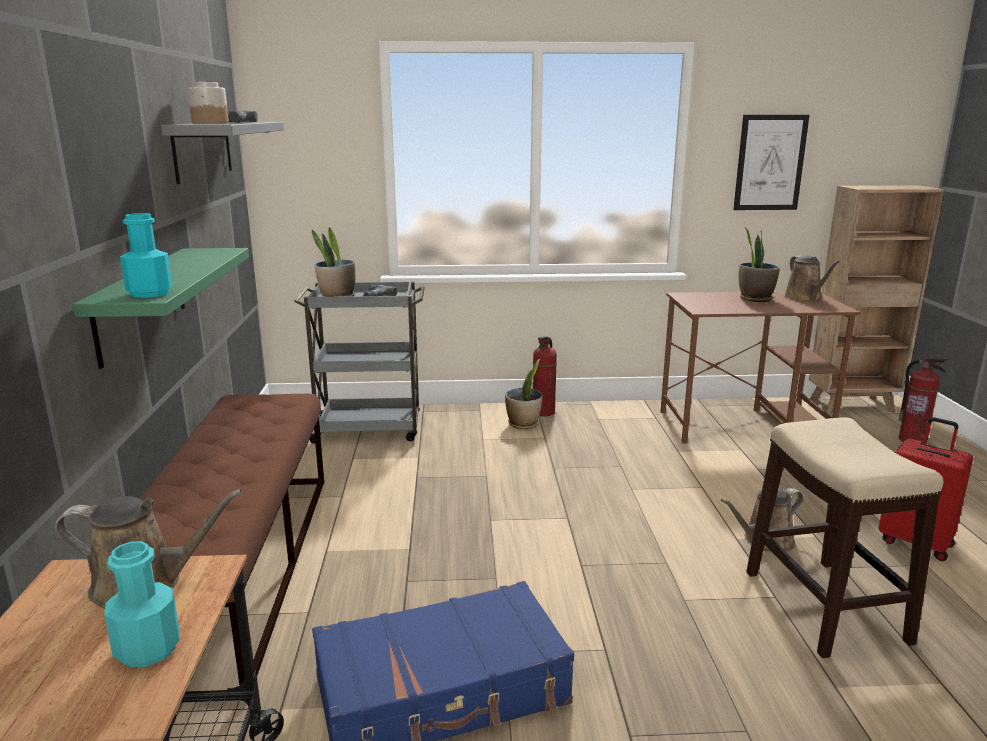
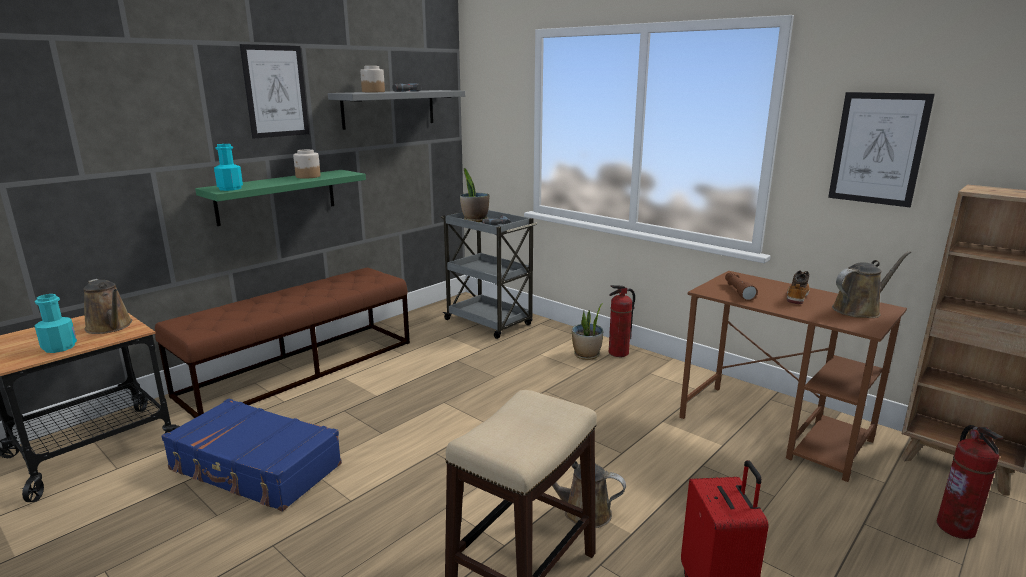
camera: 45 degrees right, 0 degrees up
(122, 121) = (276, 91): none -> picture
(186, 262) = (308, 176): none -> jar
(718, 305) = (737, 291): none -> brown flashlight
(755, 299) = (796, 296): potted plant -> boot
(805, 298) = (859, 310): brown watering can -> brown watering can turned 150 degrees counterclockwise

